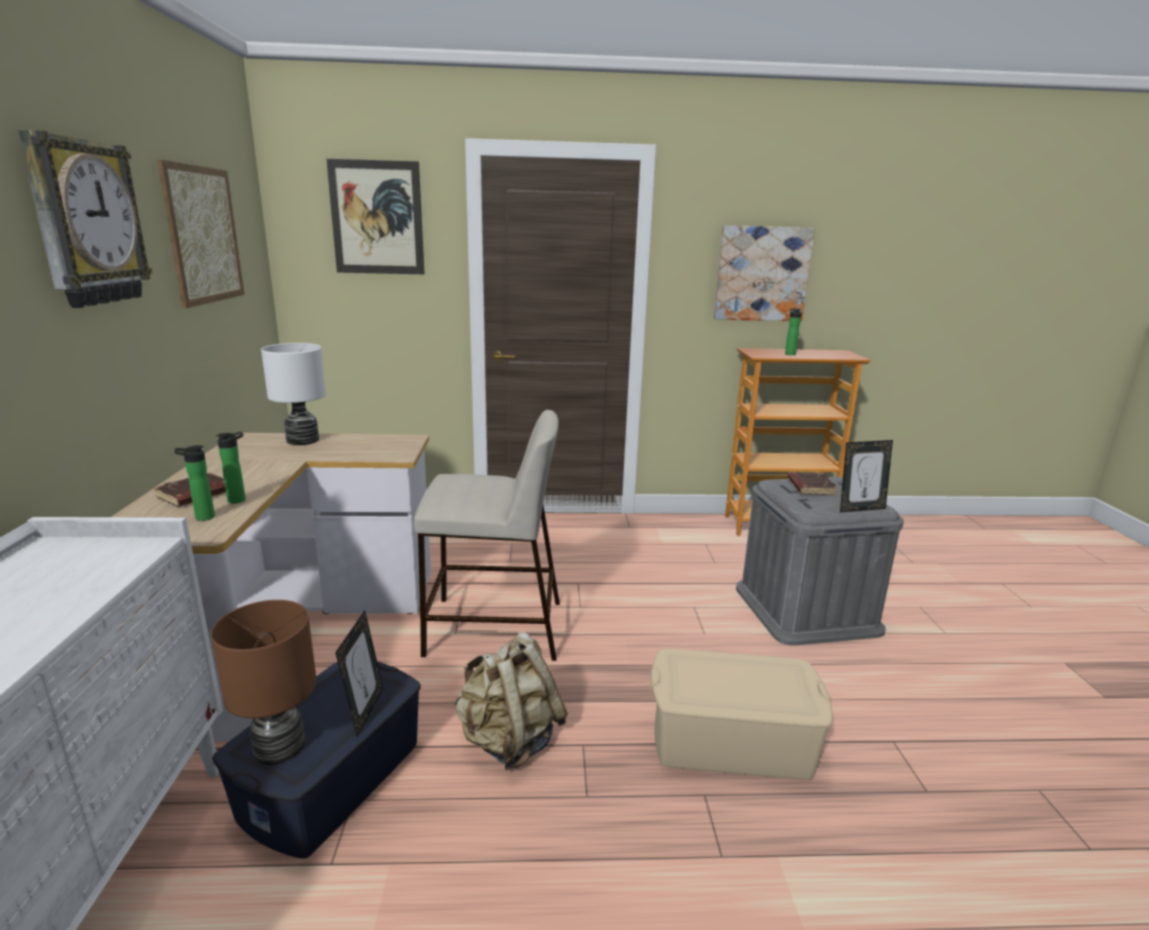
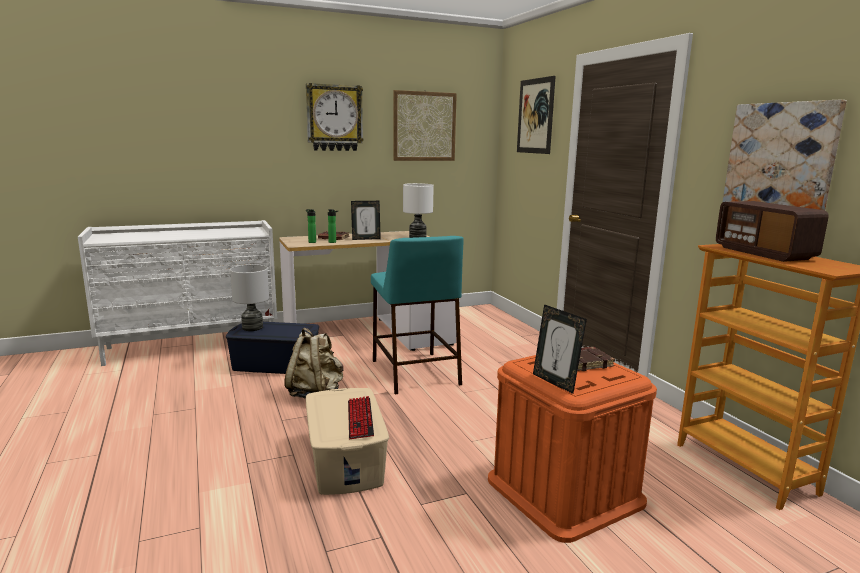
camera: 70 degrees right, 5 degrees down
(279, 747) = (252, 328): brown table lamp -> grey table lamp
(365, 711) = (279, 335): picture frame -> picture frame (366, 239)
(492, 628) = (414, 372): beige stool -> turquoise stool
(757, 671) = (360, 419): none -> keyboard
(789, 354) = (764, 253): bottle -> radio
(806, 608) = (564, 490): grey storage box -> orange storage box

